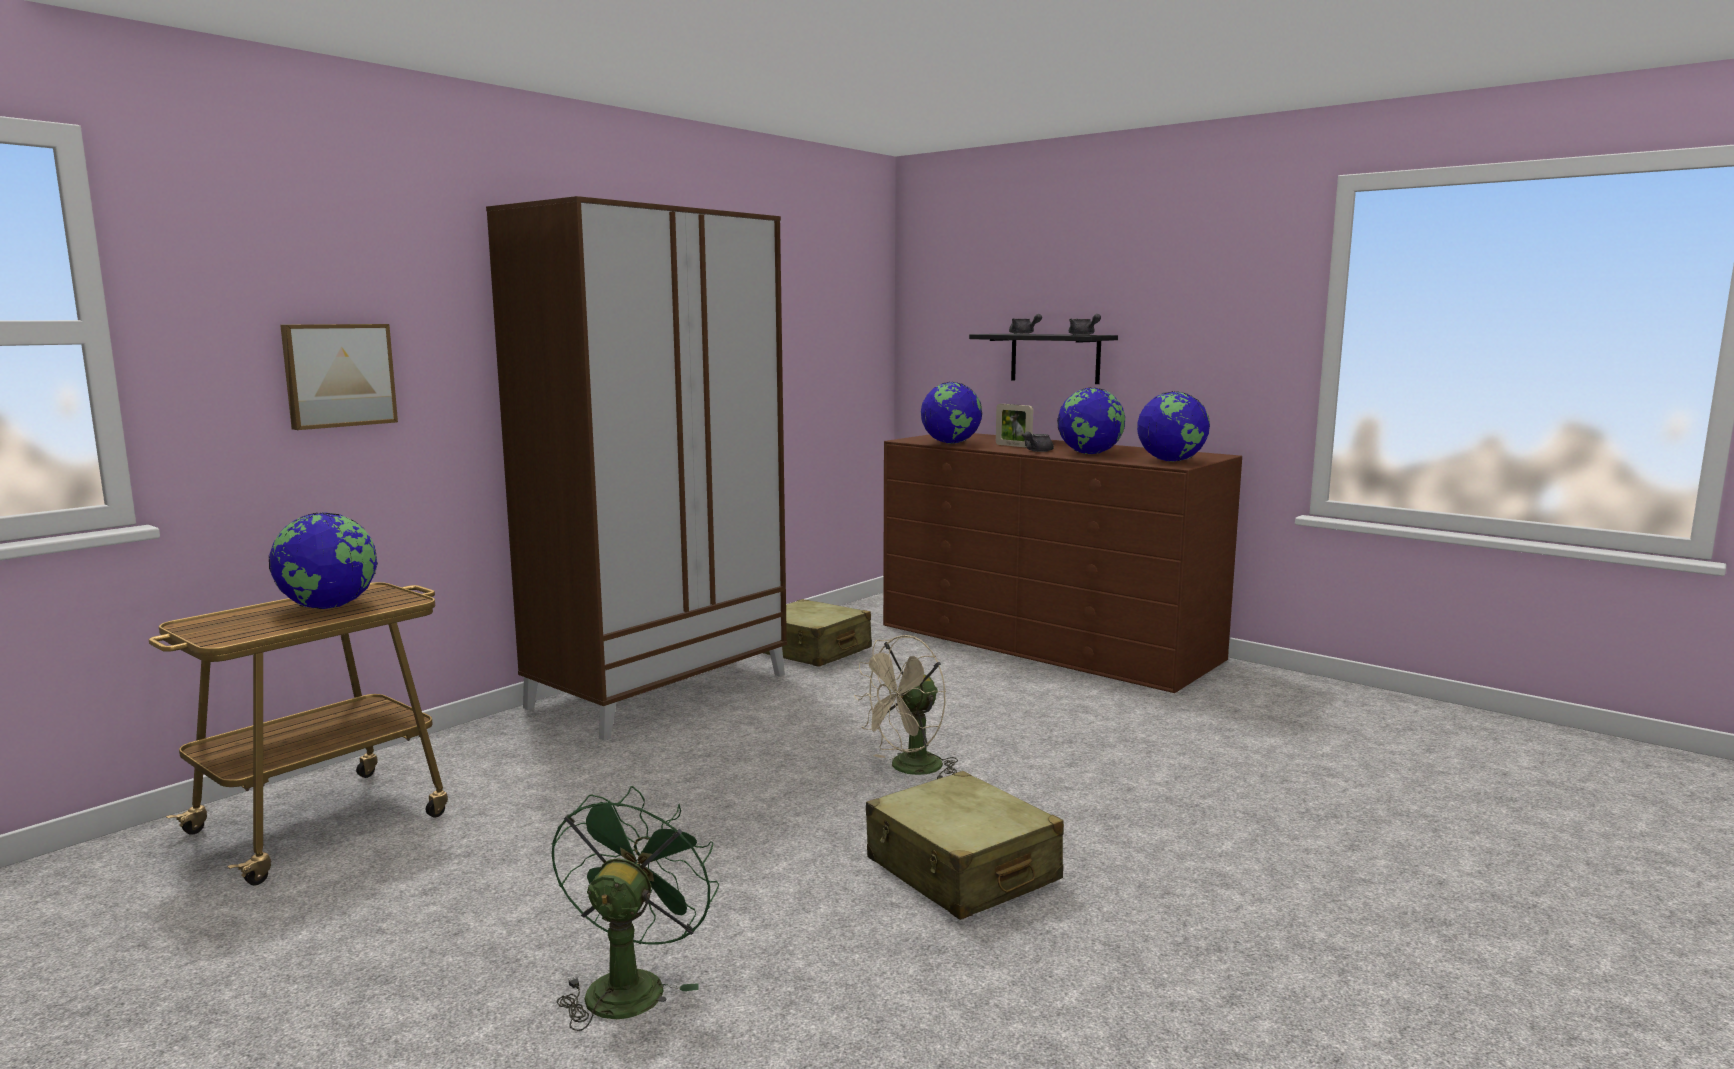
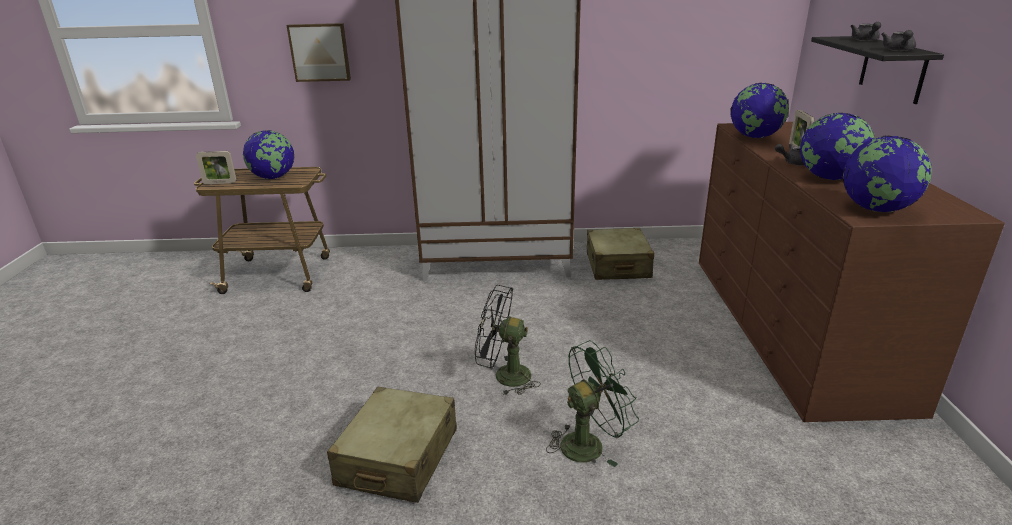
camera: 50 degrees right, 15 degrees up
(238, 632) = (220, 183): none -> picture frame
(629, 984) = (204, 415): green fan -> green fan (589, 443)
(908, 769) = (504, 376): beige fan -> black fan

